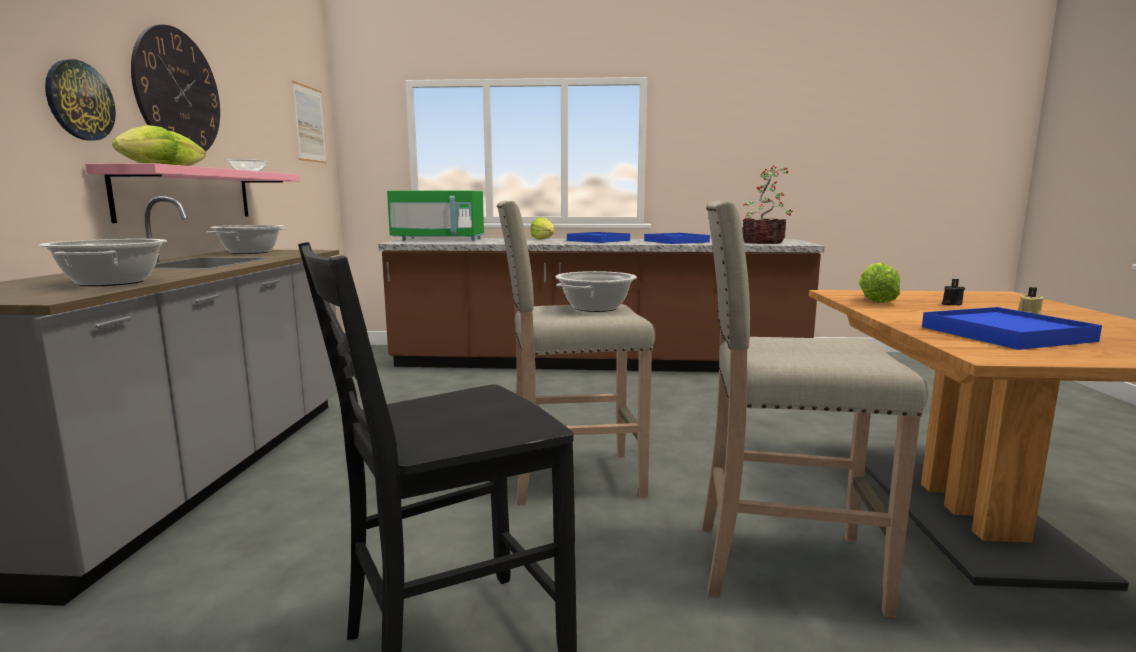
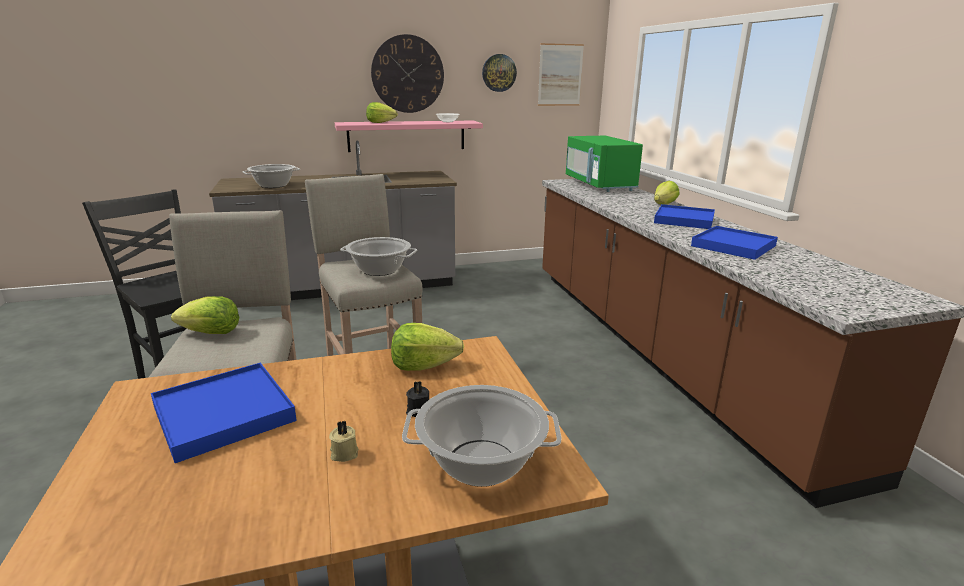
camera: 70 degrees right, 10 degrees up
(79, 100) = (334, 90): wall clock -> wall clock (499, 73)
(150, 164) = (349, 123): lettuce -> lettuce (211, 333)
(250, 252) = (421, 175): cooking pot -> cooking pot (480, 463)
(764, 242) = (817, 286): potted plant -> none

